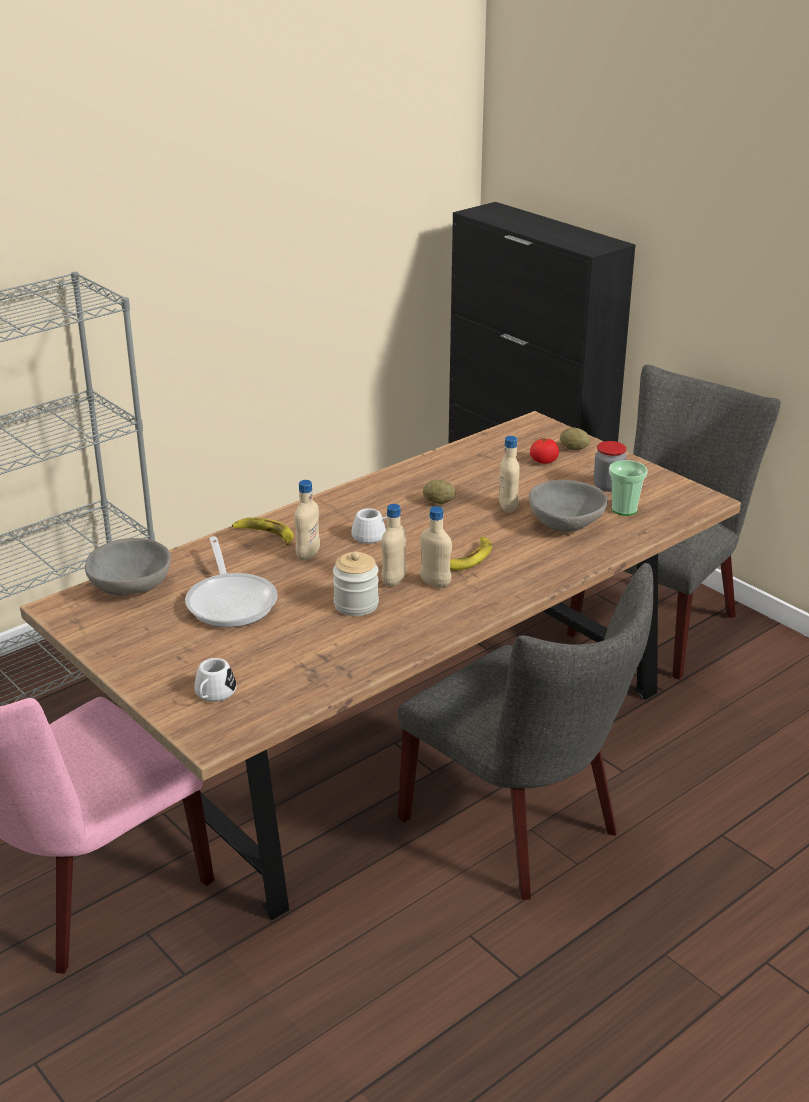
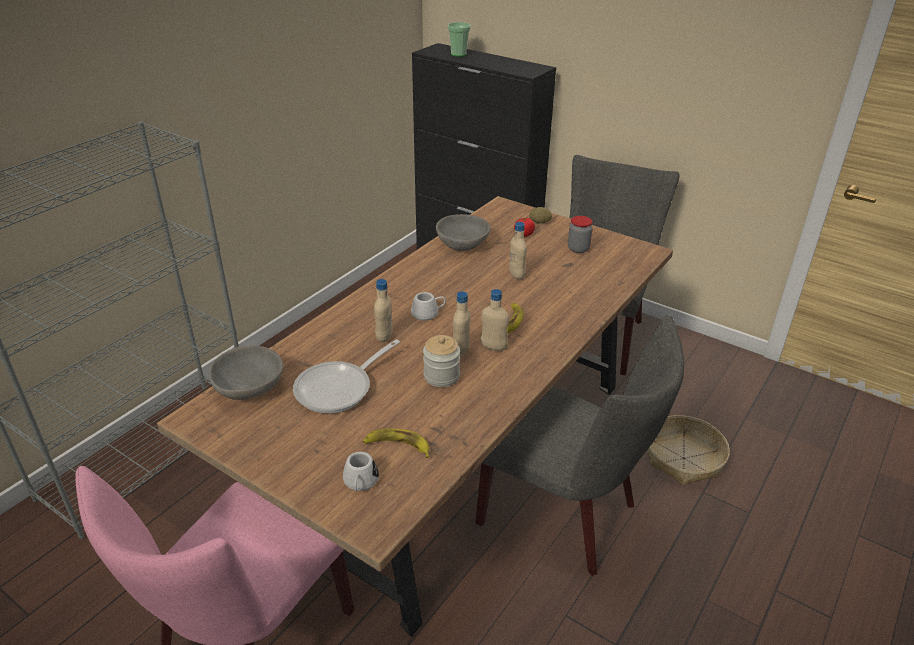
camera: 15 degrees left, 5 degrees up
(231, 601) = (339, 389): frying pan -> frying pan turned 75 degrees clockwise
(264, 535) = (342, 324): banana -> banana (397, 446)
(438, 502) = (464, 277): potato -> none
(565, 525) = (564, 284): grey bowl -> grey bowl (462, 245)
(624, 509) = (599, 266): cup -> cup (458, 54)
(713, 791) = (683, 458): none -> basket

